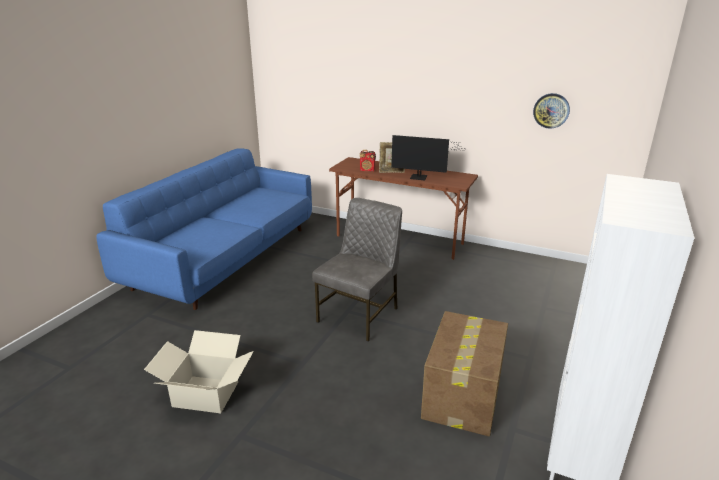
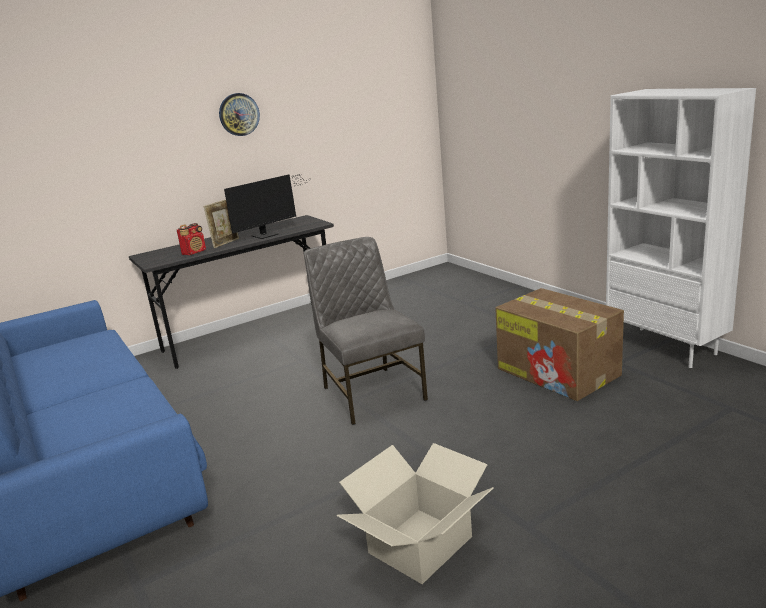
camera: 55 degrees left, 5 degrees down
(400, 240) = (251, 334): brown desk -> grey desk
(551, 110) = (356, 120): wall clock -> wall clock (239, 114)

